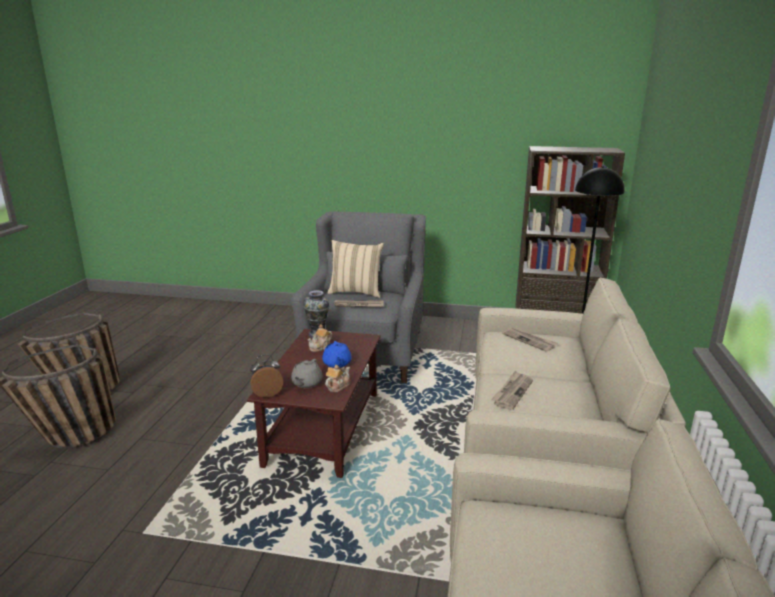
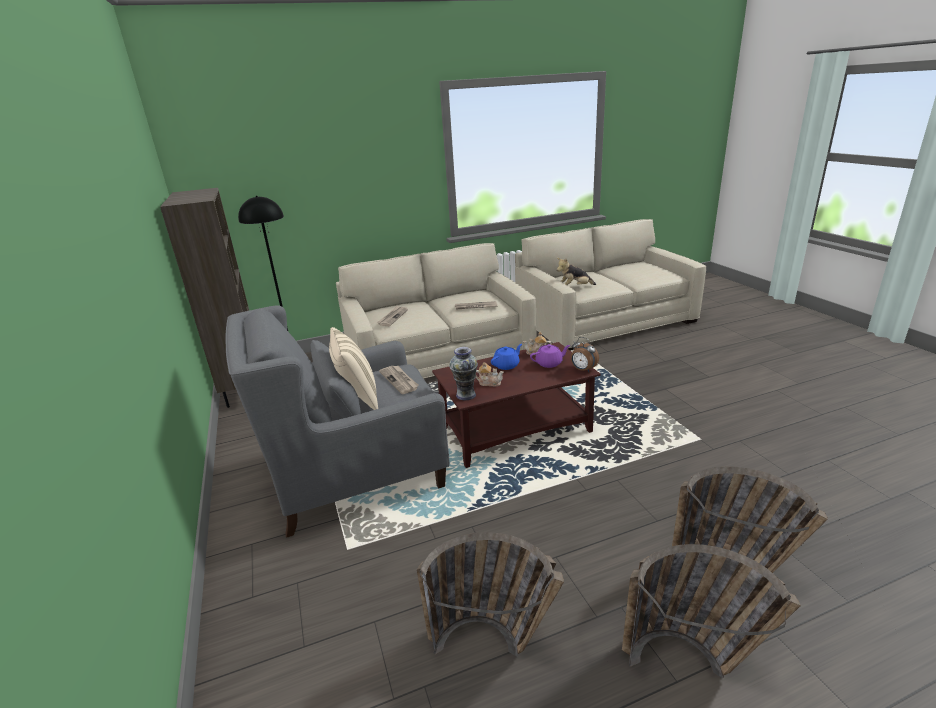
camera: 120 degrees left, 5 degrees up
(183, 356) = (495, 643): none -> basket
(306, 383) = (549, 363): grey teapot -> purple teapot
(514, 514) = (574, 288): none -> plush toy

